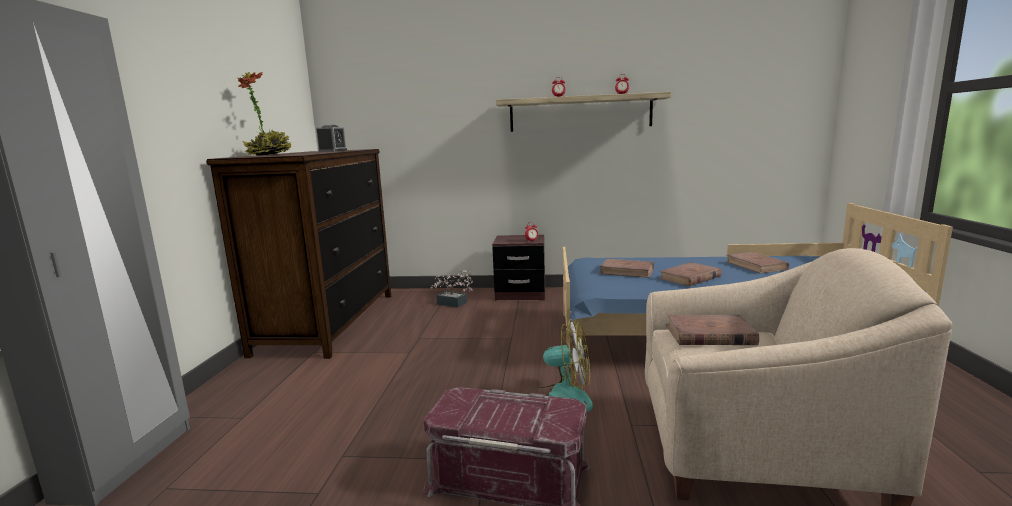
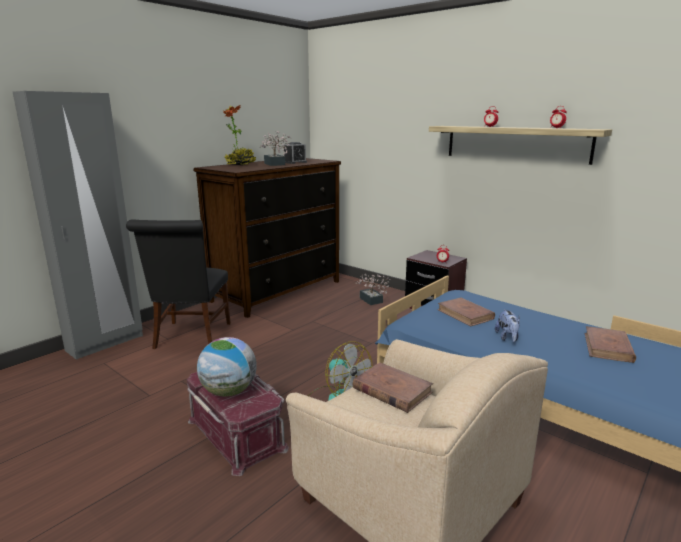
camera: 35 degrees right, 5 degrees up
(279, 404) = (191, 337): none -> black chair
(317, 152) = (275, 164): none -> potted plant
(504, 417) = (229, 391): none -> globe
(689, 277) = (507, 338): brown book -> plush toy

